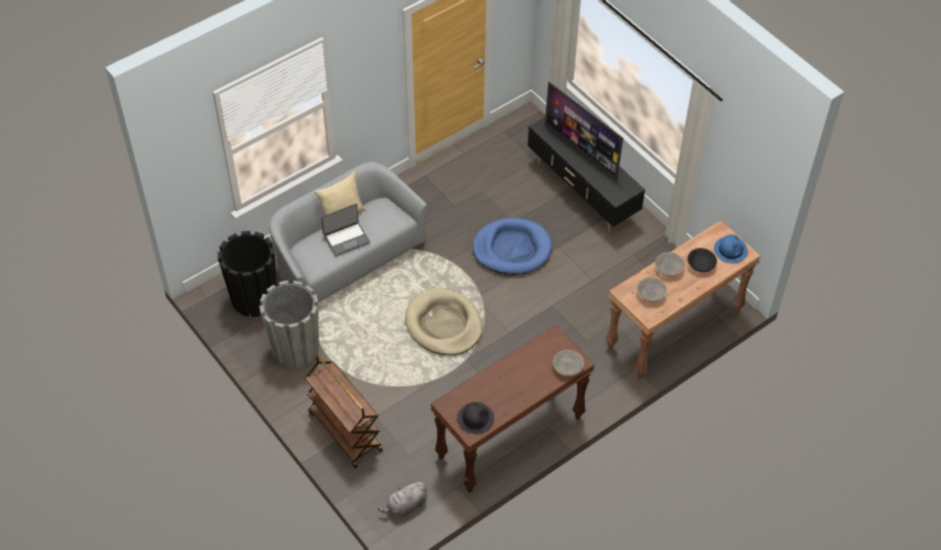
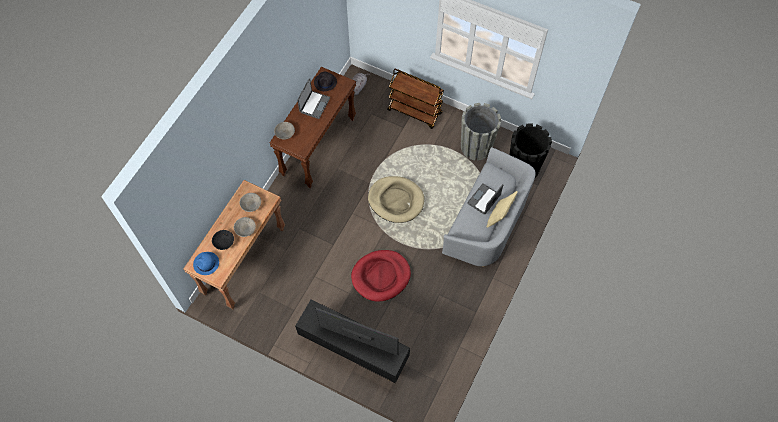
camera: 155 degrees right, 10 degrees up
(508, 391) = (314, 105): none -> laptop
(512, 249) = (381, 276): blue dog bed -> red dog bed

